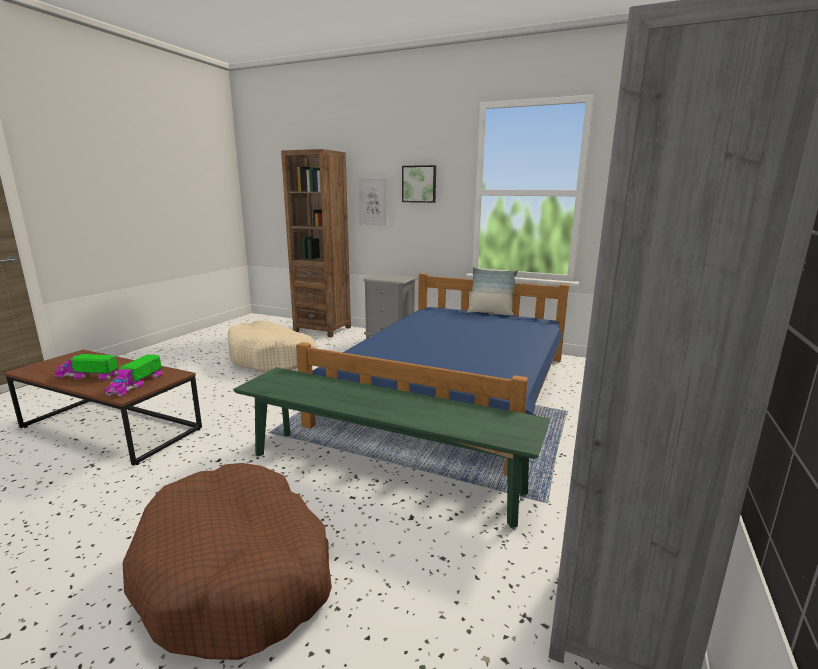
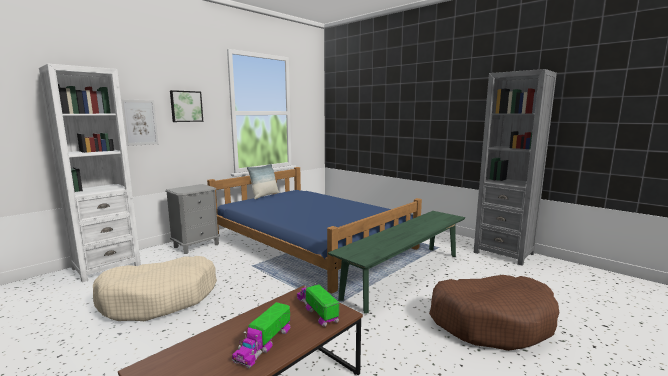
camera: 70 degrees left, 5 degrees down
(136, 384) = (317, 310): toy truck -> toy truck turned 150 degrees counterclockwise
(322, 329) = (106, 267): brown bookcase -> white bookcase

